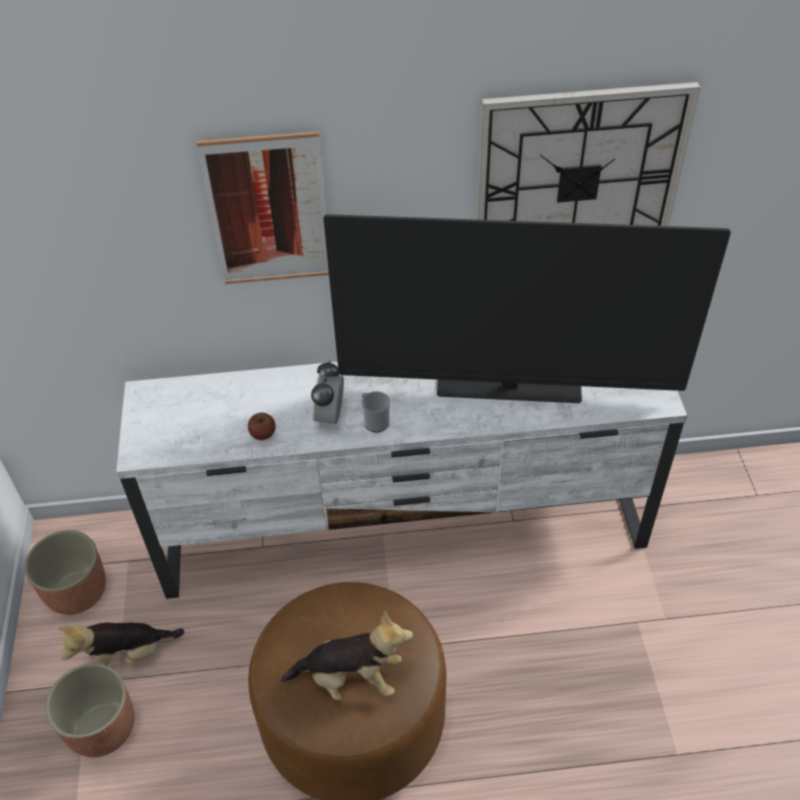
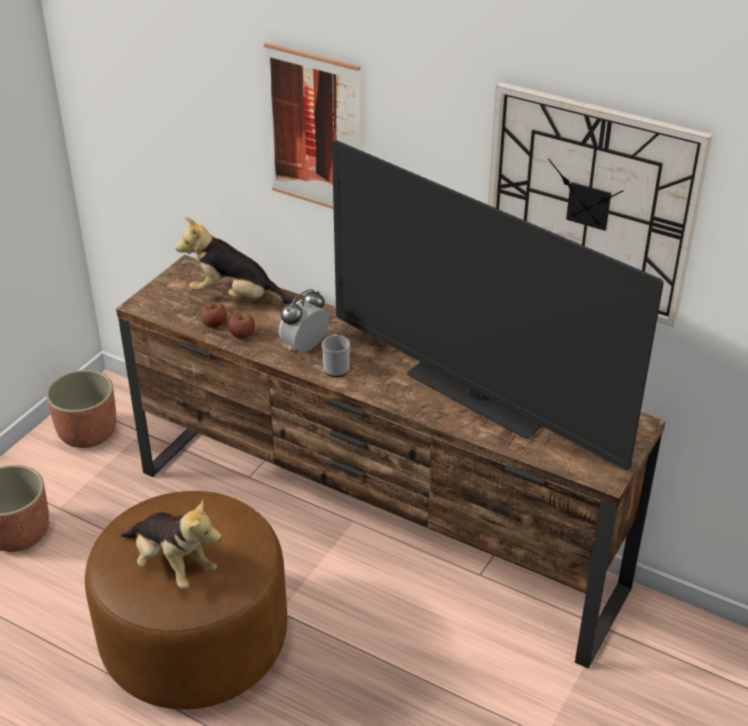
camera: 35 degrees right, 10 degrees down
(127, 655) = (79, 496): plush toy -> plush toy (236, 297)
(227, 437) = (214, 323): none -> apple
(406, 530) = (376, 529): white tv stand -> brown tv stand

